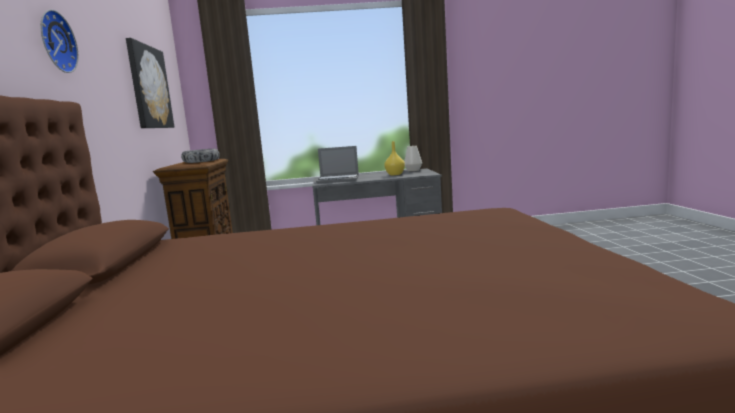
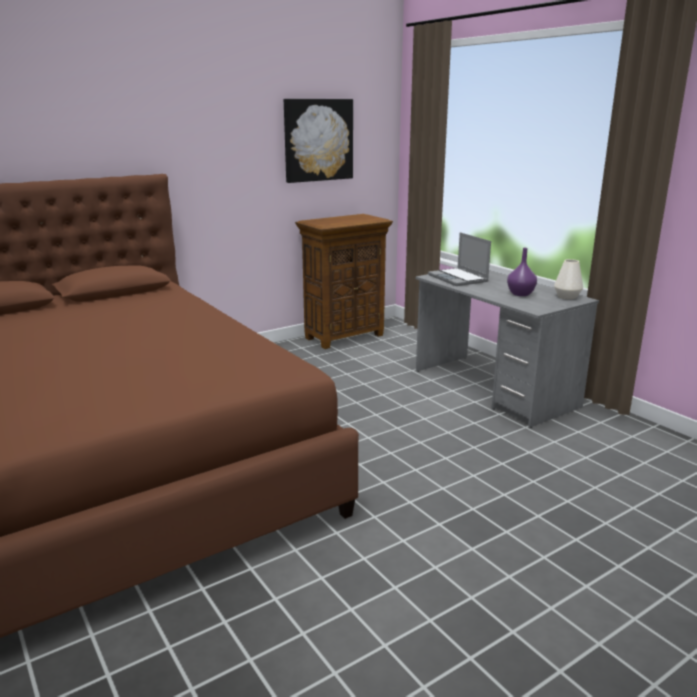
camera: 60 degrees right, 10 degrees up
(55, 42) = (174, 125): wall clock -> none
(201, 161) = (356, 219): bowl -> none
(395, 174) = (520, 294): yellow vase -> purple vase

